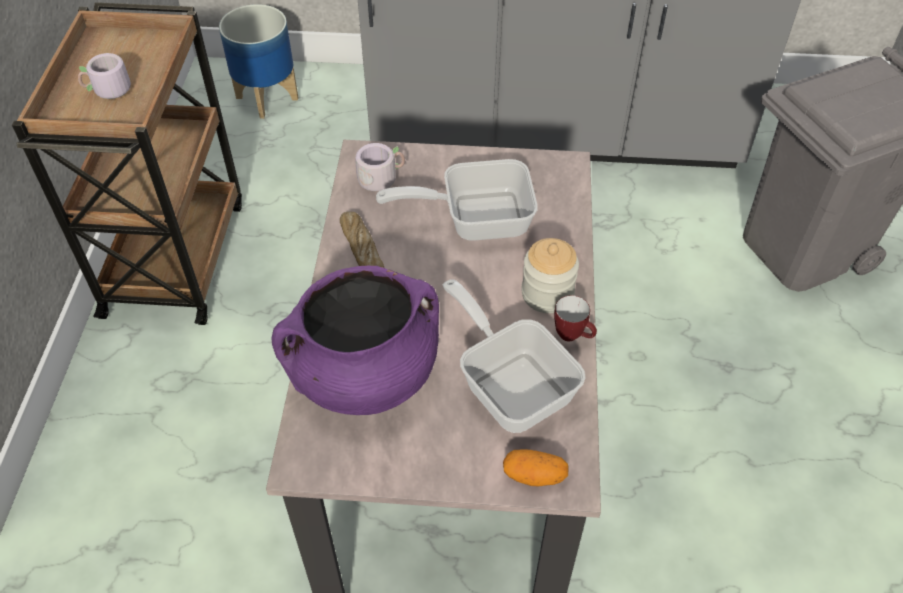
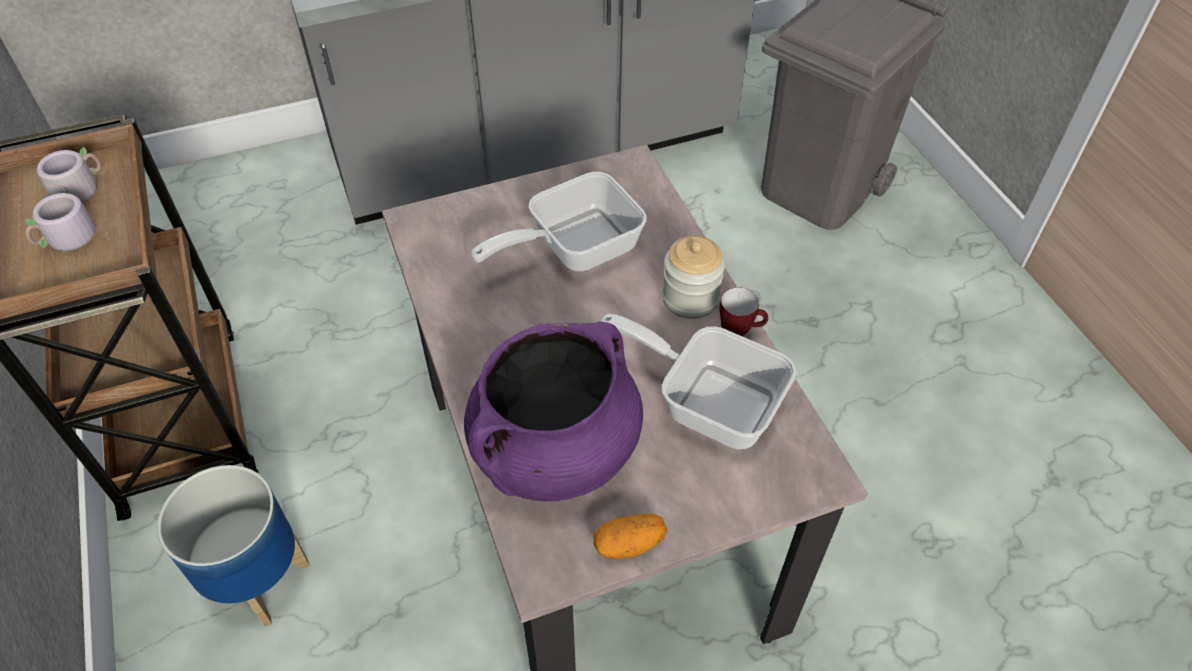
camera: 25 degrees left, 0 degrees up
(268, 97) = (201, 205): planter -> planter (260, 579)
(362, 250) = (473, 320): bread -> none
(380, 177) = (447, 237): grey mug -> grey mug (79, 189)
(534, 475) = (786, 483): potato -> potato (629, 544)

